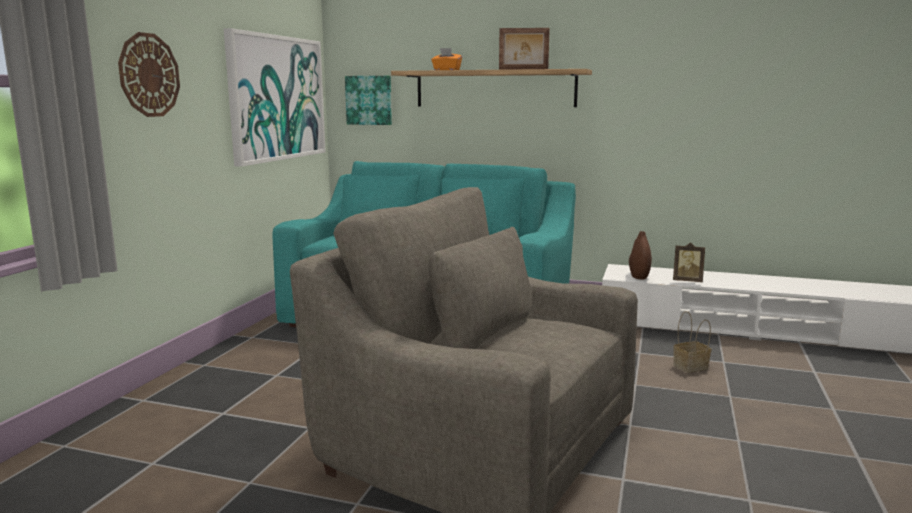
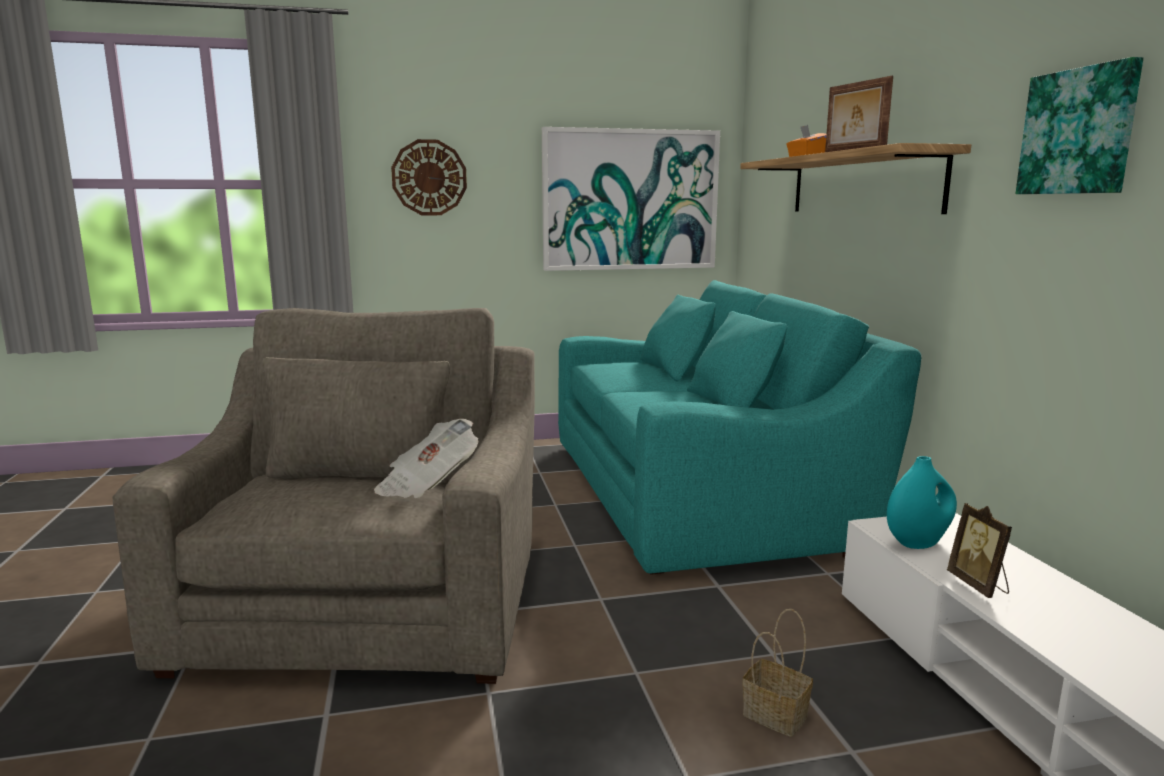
camera: 60 degrees right, 0 degrees up
(369, 100) = (763, 203): picture -> picture (1079, 132)
(554, 314) = (427, 485): none -> newspaper
(638, 276) = (918, 542): brown vase -> turquoise vase

